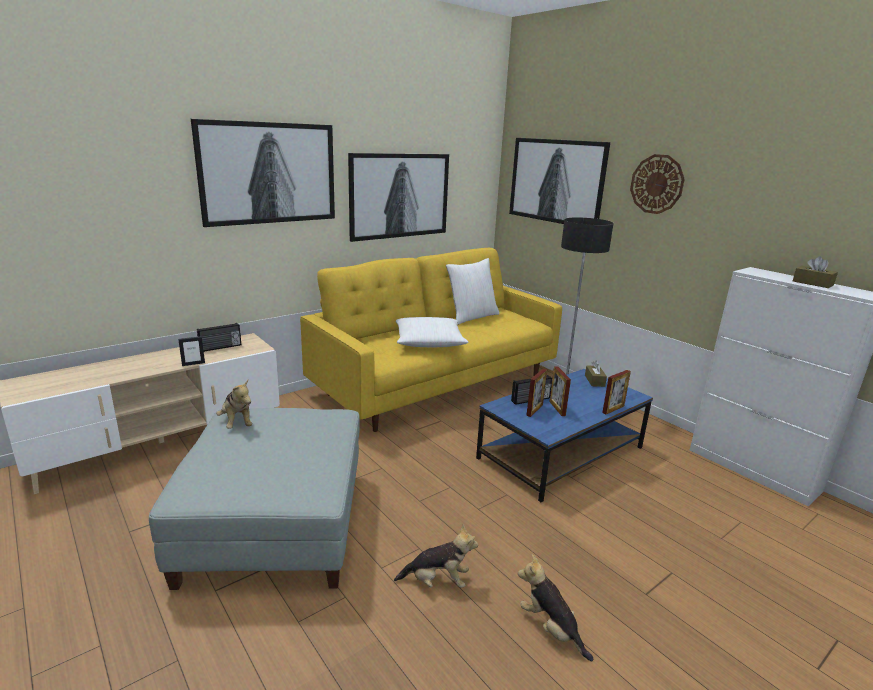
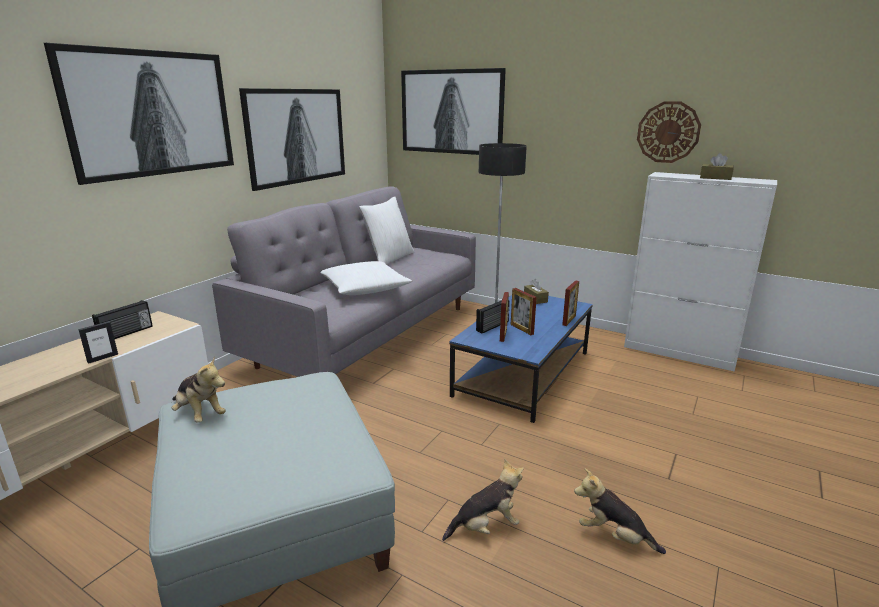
camera: 20 degrees left, 0 degrees up
(436, 384) = (367, 334): yellow sofa -> grey sofa
(656, 184) = (557, 105): wall clock -> wall clock (668, 132)

